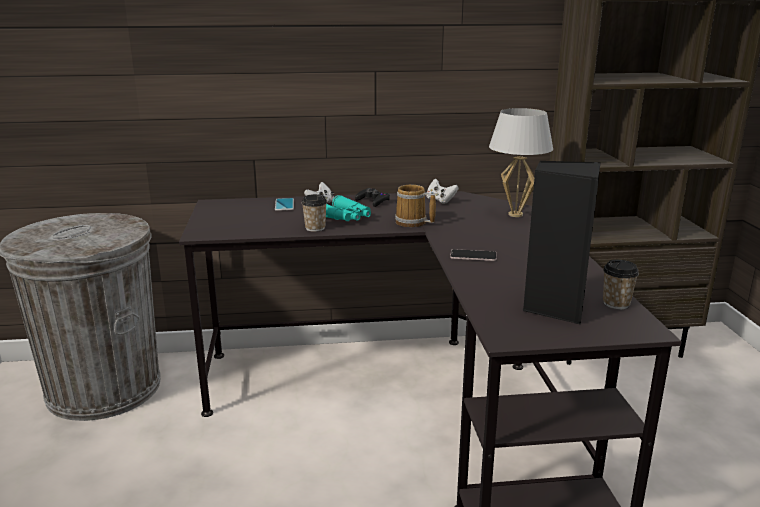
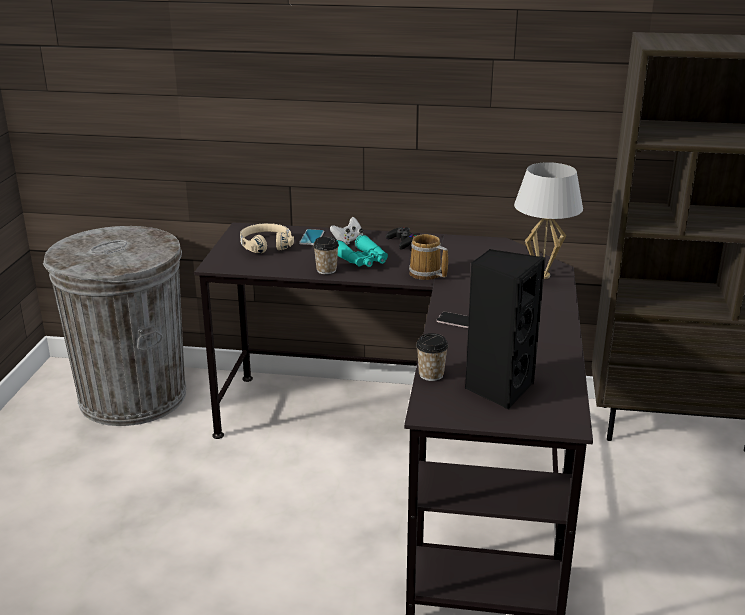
camera: 15 degrees right, 5 degrees up
(242, 214) = (265, 245): none -> beige headphones
(440, 200) = (474, 248): white game controller -> none
(616, 304) = (562, 393): cup -> cup (431, 375)

